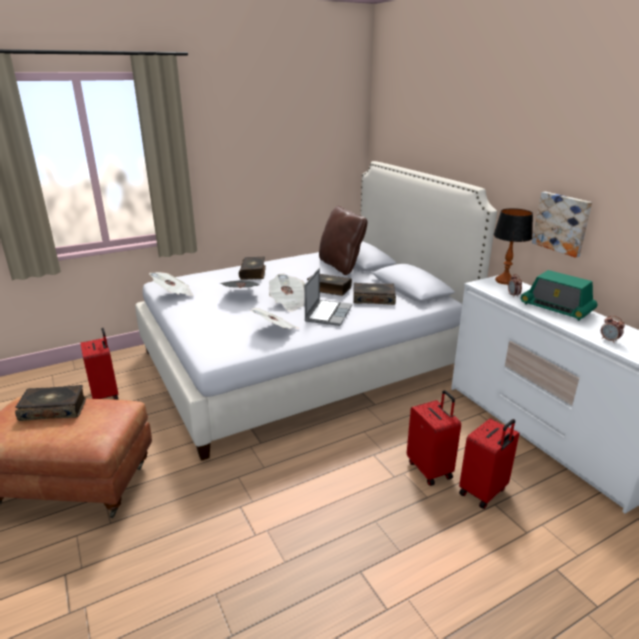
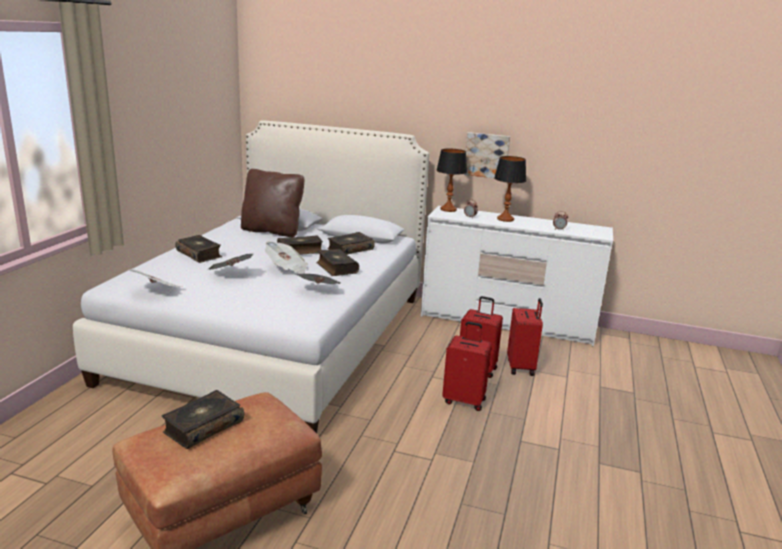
camera: 45 degrees left, 5 degrees down
(106, 395) = (111, 440): red suitcase -> red suitcase (464, 400)
(328, 313) = (336, 268): laptop -> book
(556, 308) = (505, 219): radio -> table lamp

